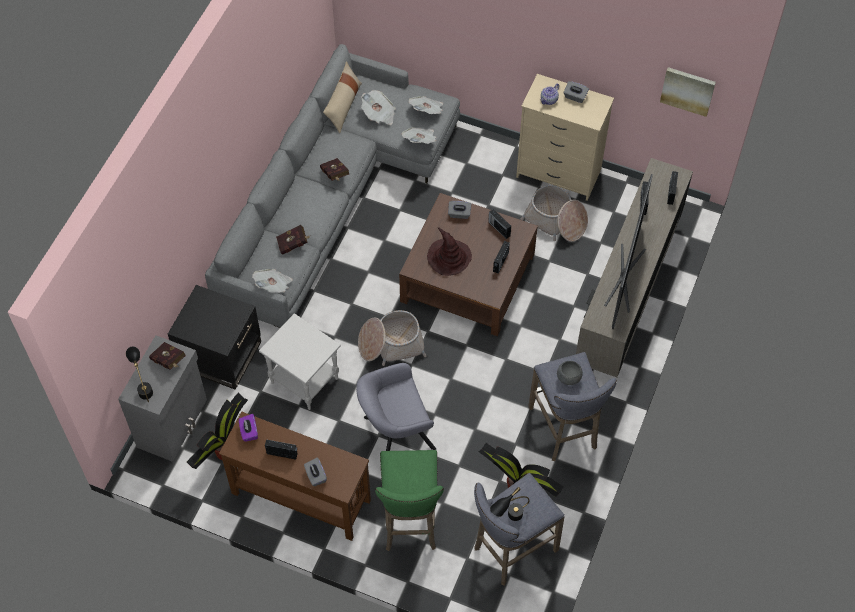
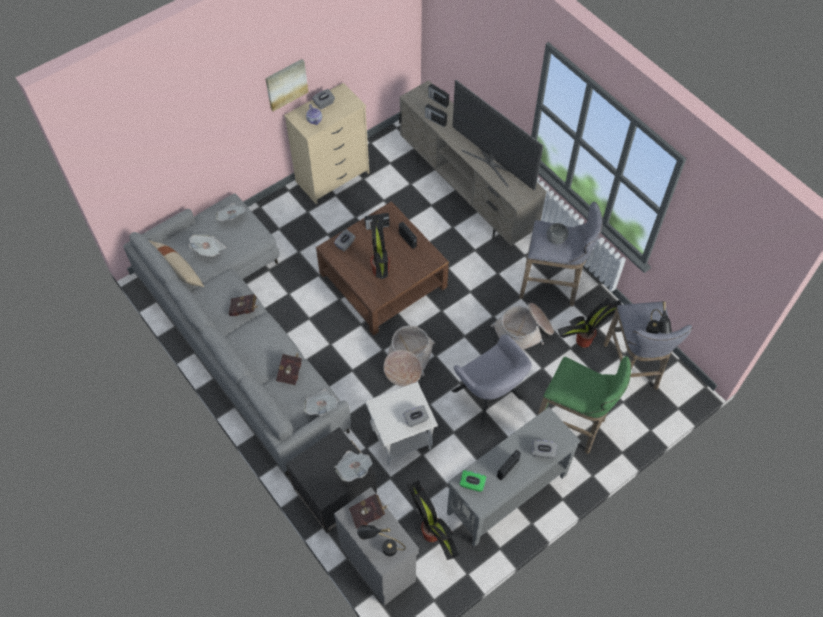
camera: 60 degrees left, 0 degrees up
(249, 432) = (472, 484): purple tissue box -> green tissue box
(299, 363) = (416, 420): none -> grey tissue box
(300, 496) = (506, 494): brown console table -> grey console table
(395, 434) = (489, 398): grey armchair -> grey armchair turned 45 degrees counterclockwise
(420, 141) = (257, 235): newspaper -> newspaper (353, 468)
(449, 257) = (380, 270): brown hat -> potted plant
(555, 221) = (372, 200): basket -> basket (523, 332)
(688, 90) = (389, 28): picture -> picture (286, 84)

